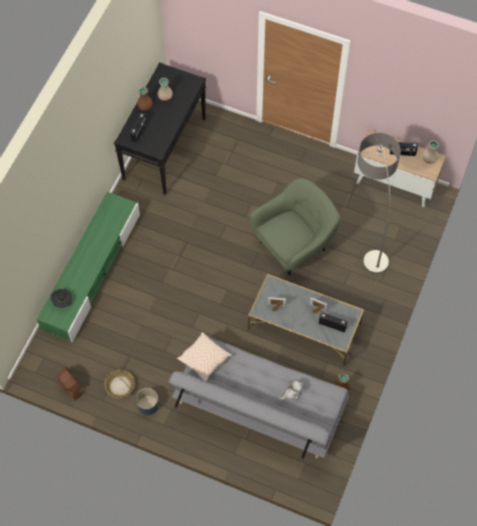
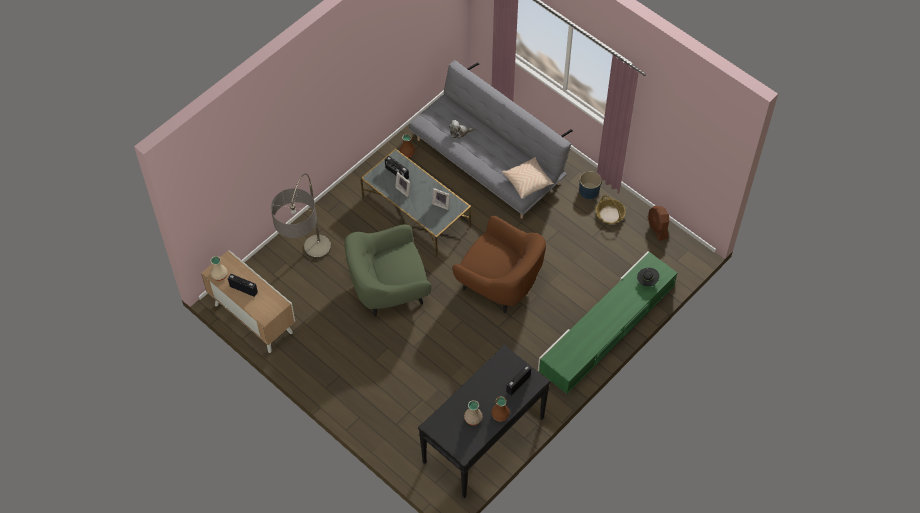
camera: 160 degrees left, 5 degrees down
(200, 281) = (499, 284): none -> brown armchair

